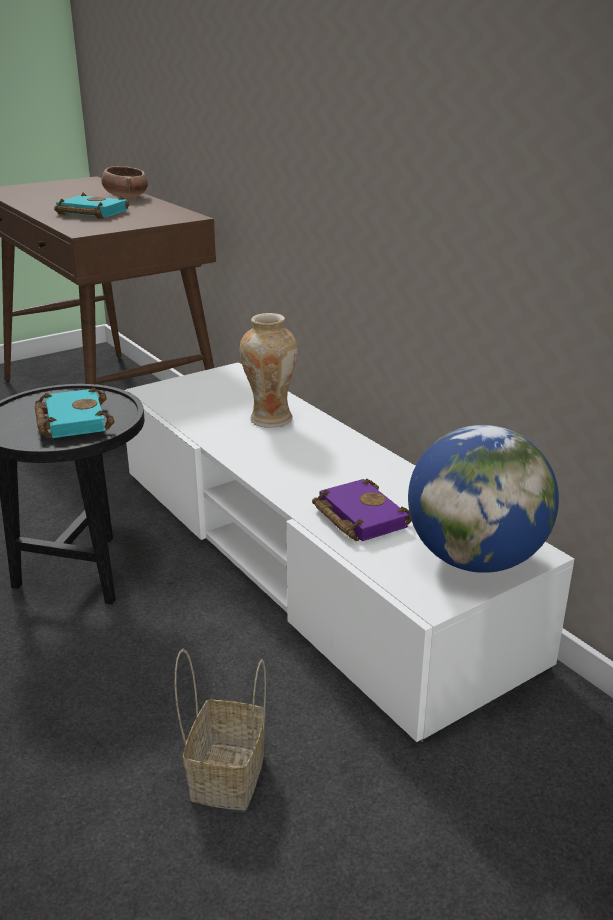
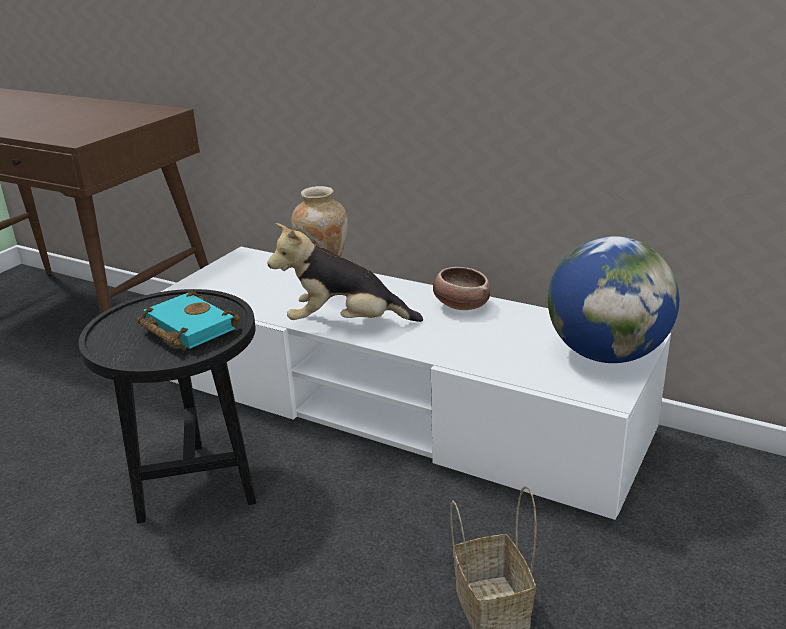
camera: 25 degrees left, 0 degrees up
(89, 213) = (54, 122): turquoise book -> none
(126, 197) = (67, 103): bowl -> bowl (460, 305)
(253, 457) = (345, 324): none -> plush toy
(357, 516) = (485, 348): purple book -> none

